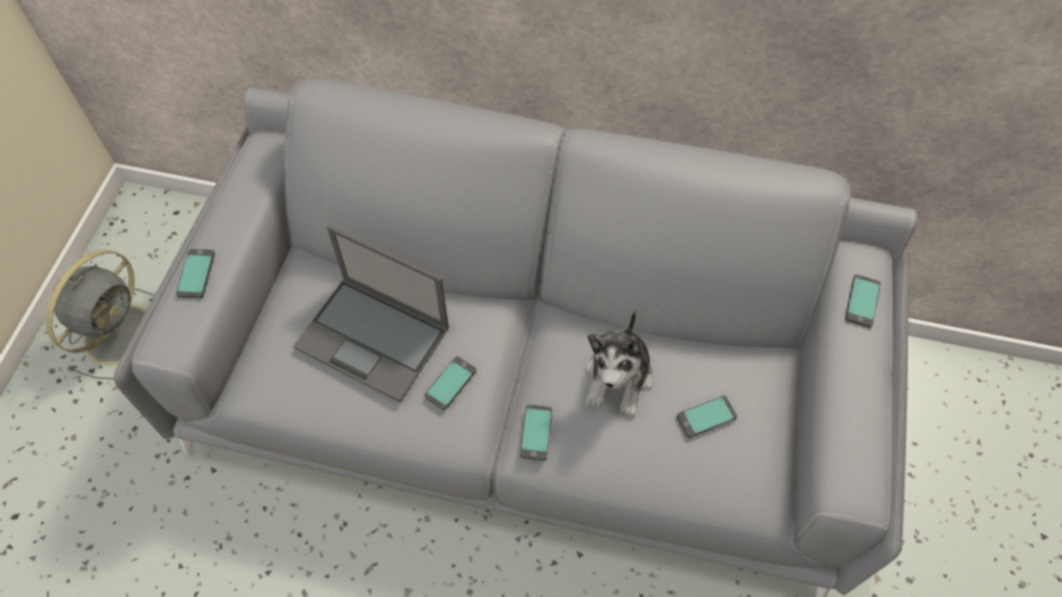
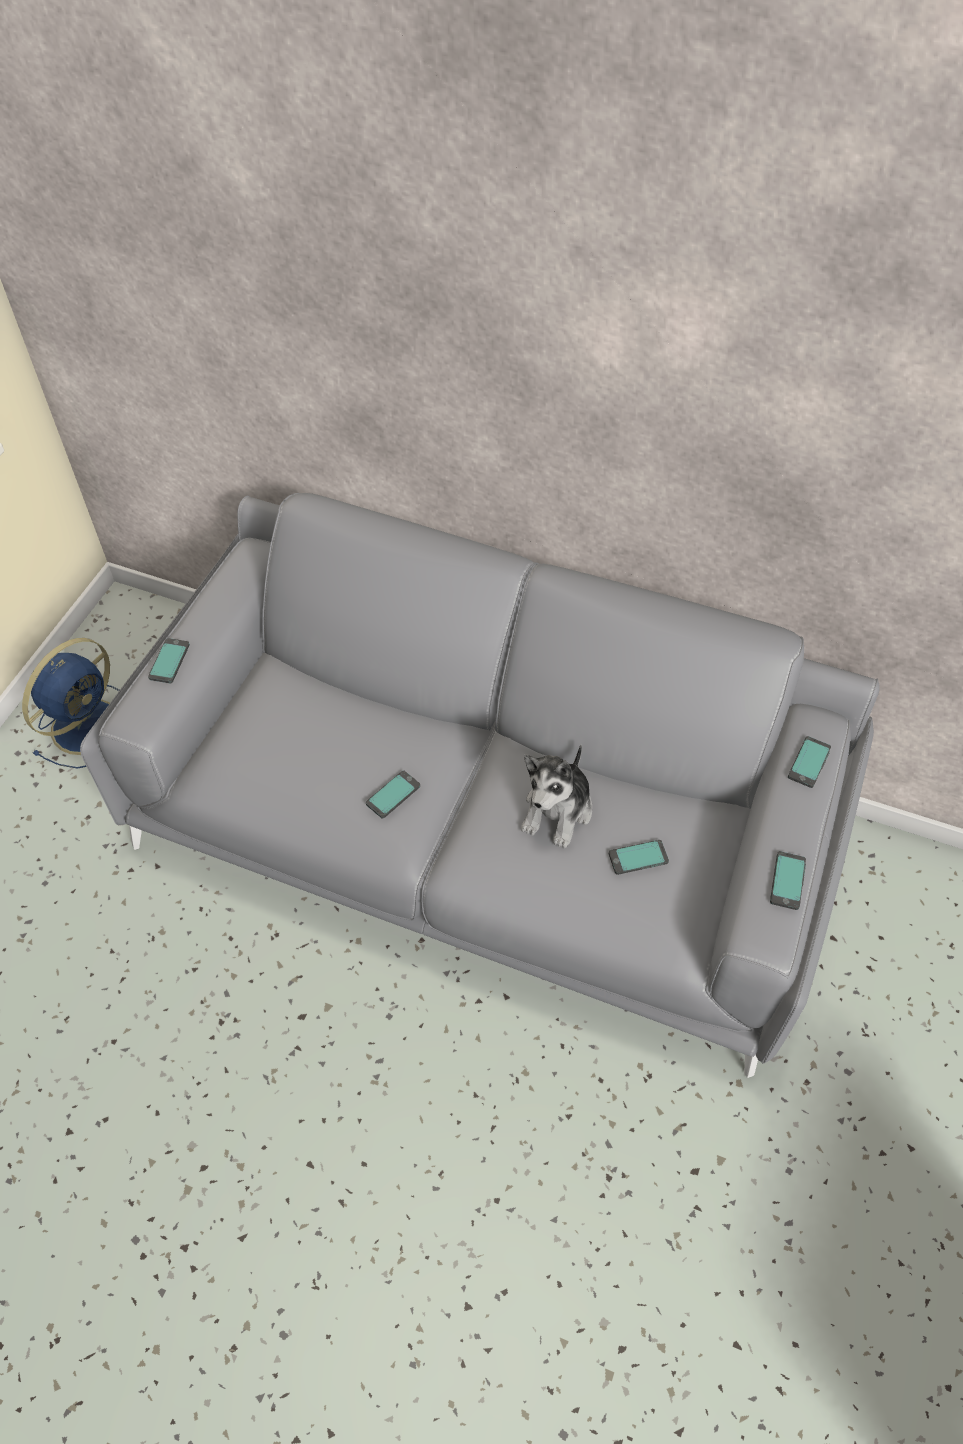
camera: 10 degrees right, 5 degrees down
(121, 331) = (88, 724): grey fan -> blue fan
(374, 338) = (327, 744): laptop -> none
(536, 432) = (468, 850): phone -> phone (788, 881)

